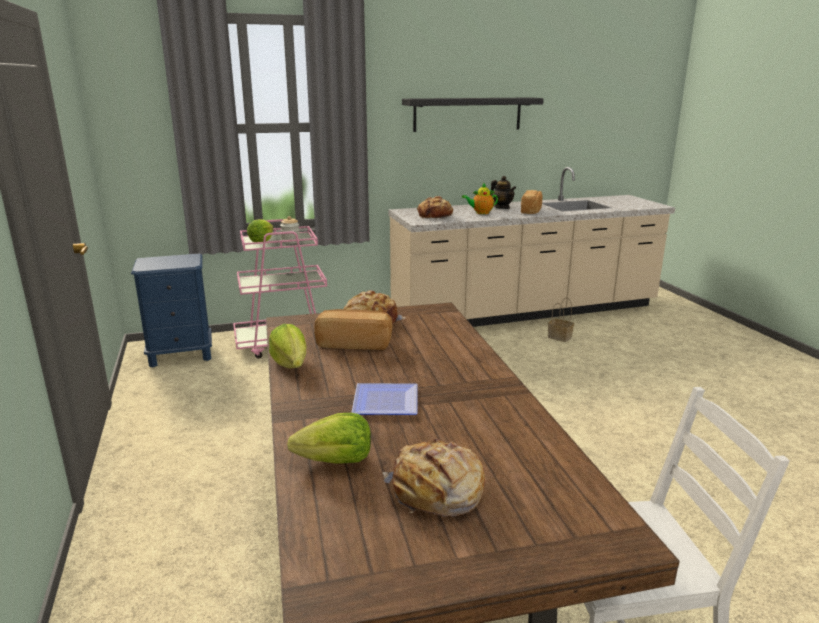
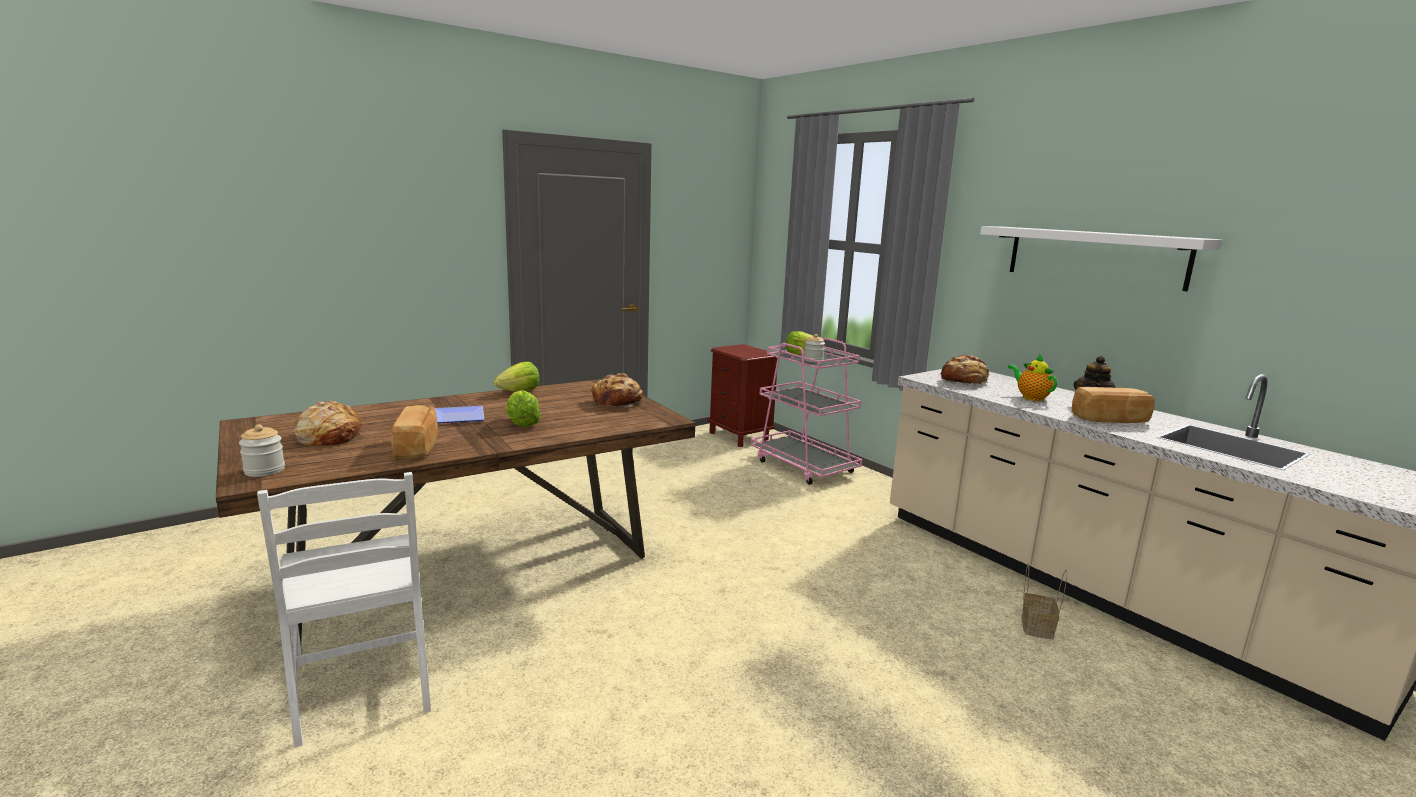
camera: 70 degrees right, 5 degrees down
(181, 355) = (739, 436): blue nightstand -> brown nightstand
(336, 461) = (375, 414): lettuce -> lettuce (521, 423)
(354, 343) = (567, 402): bread -> bread (418, 447)
(467, 114) = (1095, 256): black shelf -> white shelf
(579, 532) = (264, 470): none -> jar

